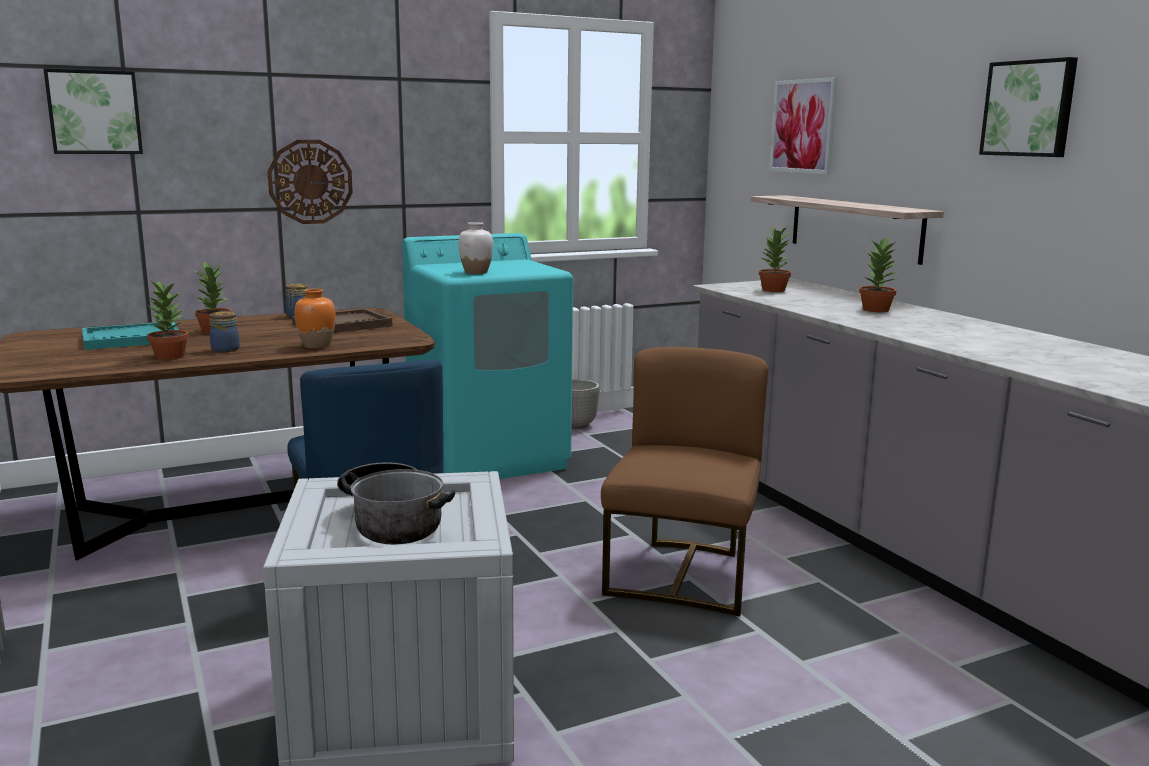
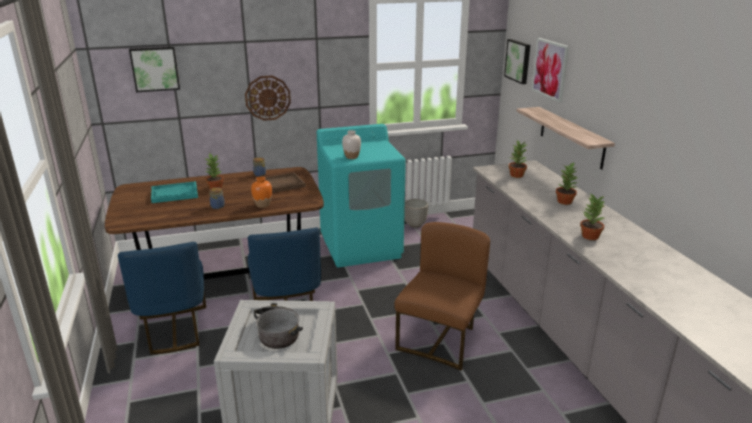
camera: 10 degrees right, 10 degrees up
(132, 597) = (174, 330): none -> blue chair
(169, 356) = (190, 211): potted plant -> potted plant (589, 236)
(1029, 108) = (661, 98): picture -> picture (518, 61)

